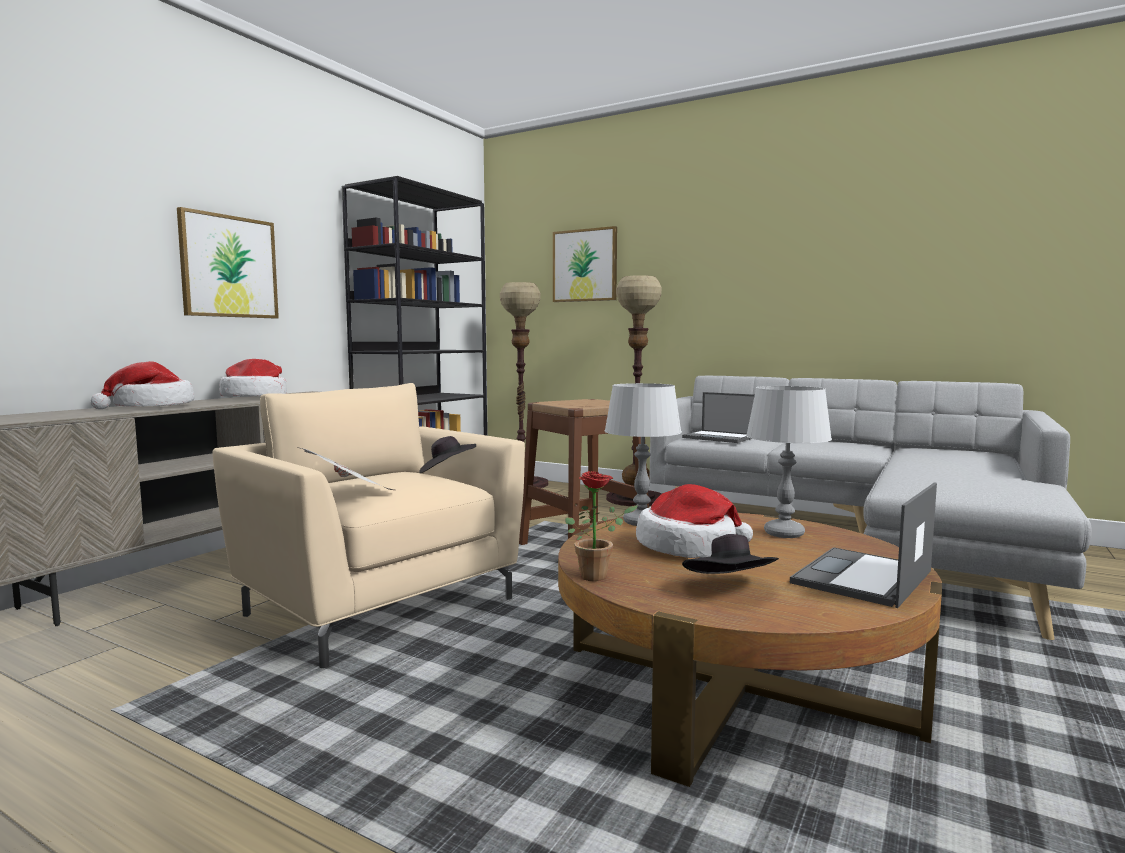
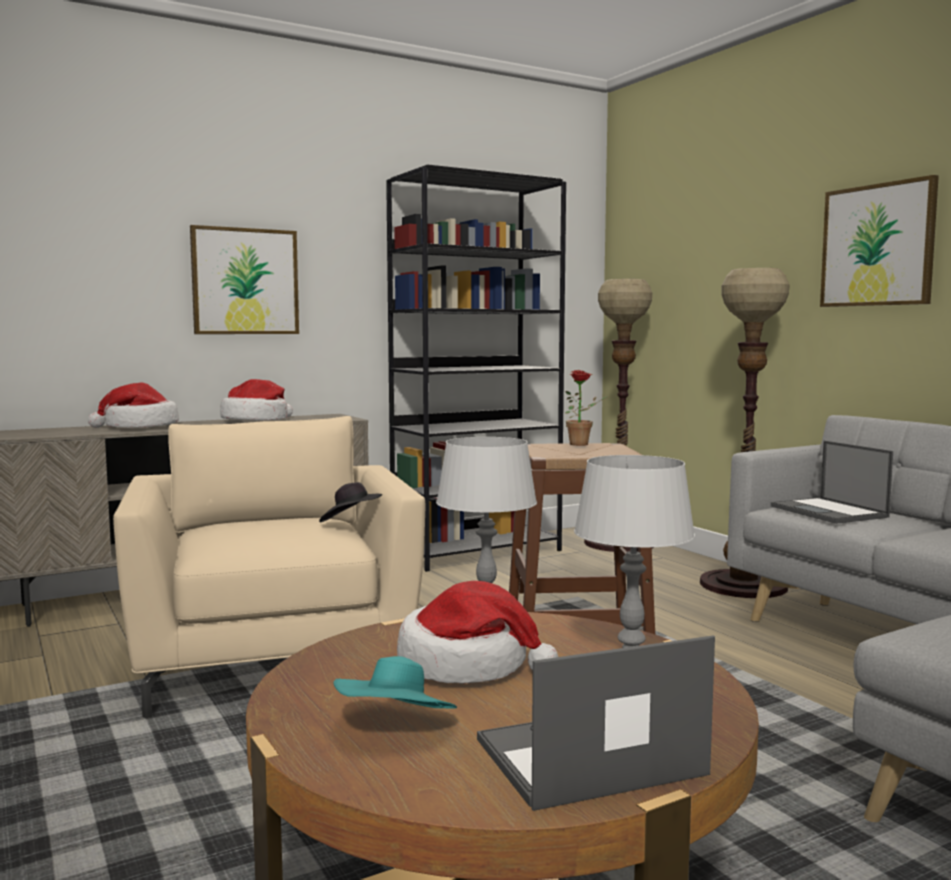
camera: 30 degrees right, 0 degrees up
(348, 493) = (206, 537): newspaper -> none
(585, 265) = (710, 253): picture -> picture (877, 245)
(598, 575) = (296, 677): potted plant -> potted plant (583, 444)
(730, 587) = (396, 727): black hat -> turquoise hat

